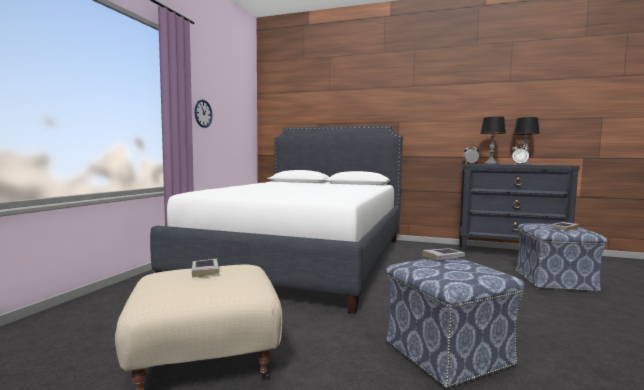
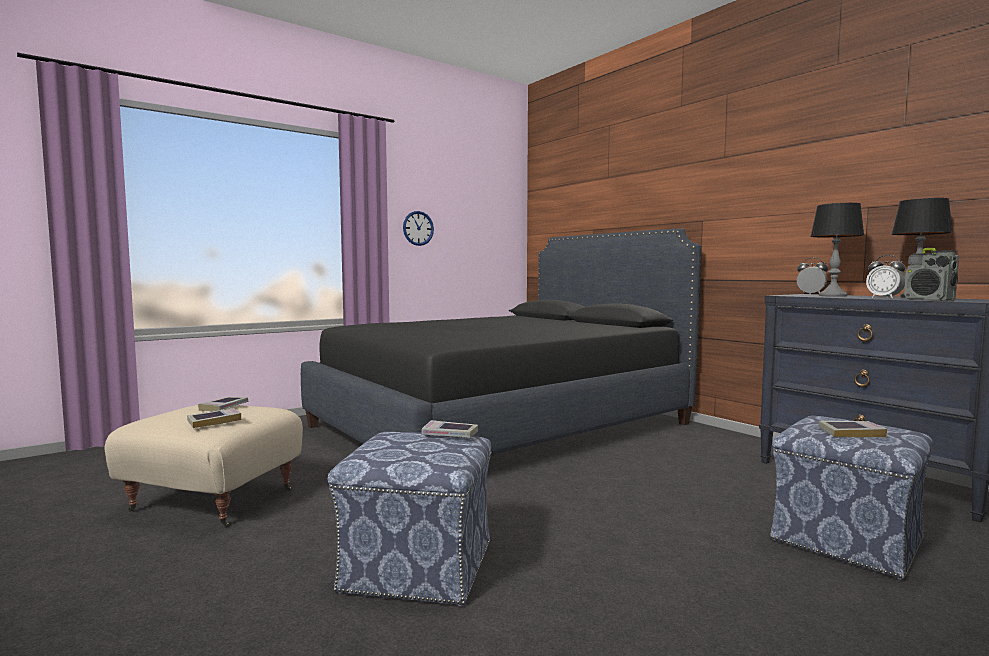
camera: 35 degrees right, 0 degrees up
(241, 282) = (214, 421): none -> book
(303, 258) = (502, 425): white bed -> black bed
(543, 164) = (929, 300): none -> radio

